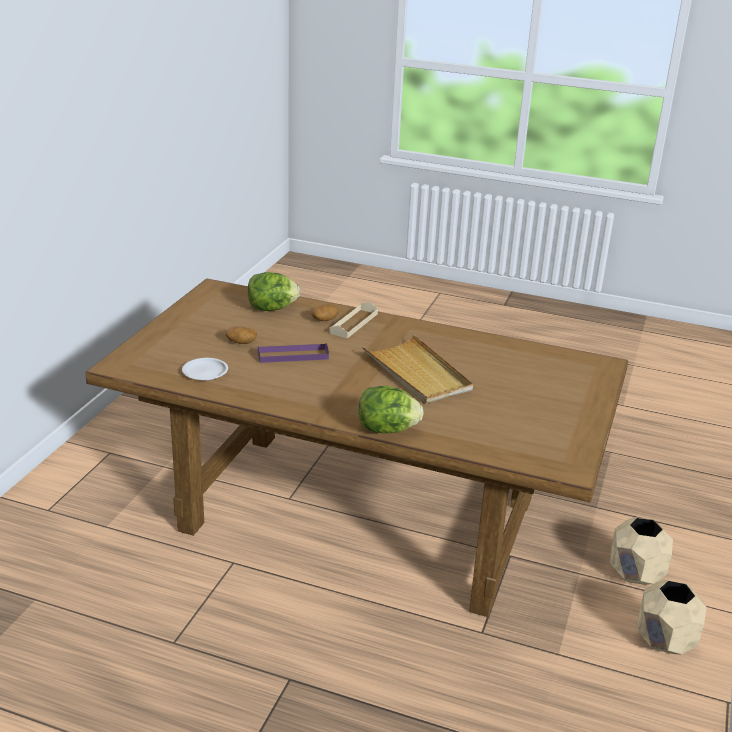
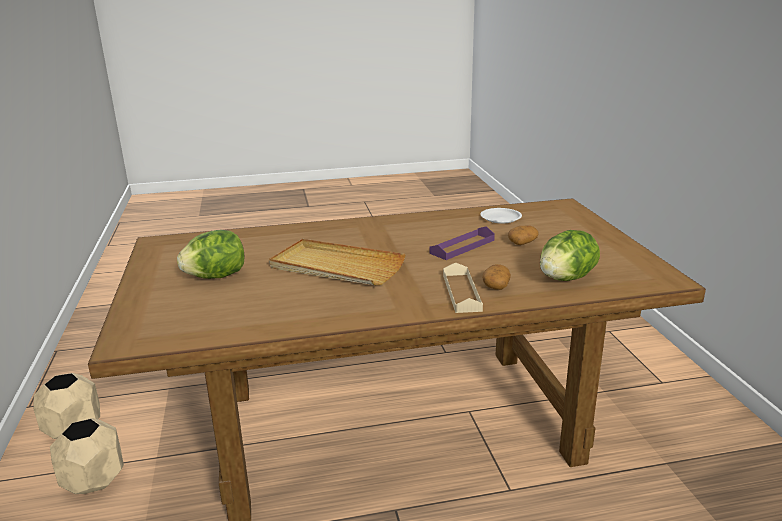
camera: 150 degrees right, 5 degrees down
(386, 430) = (317, 226): lettuce -> lettuce (216, 276)

